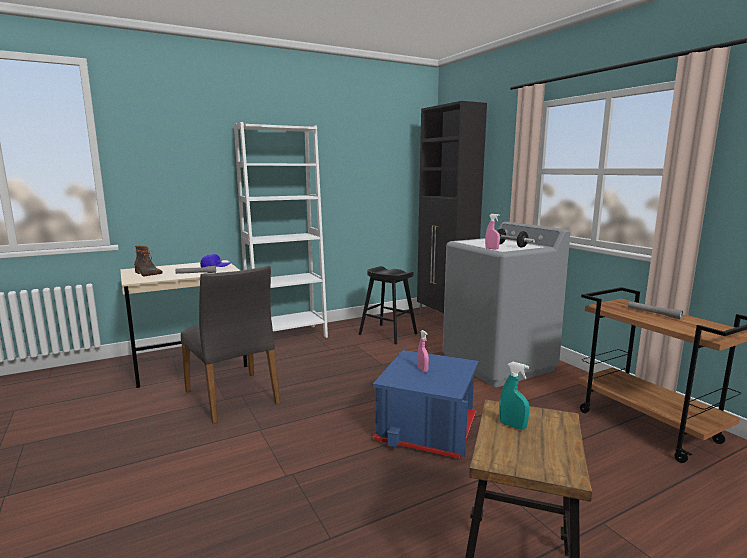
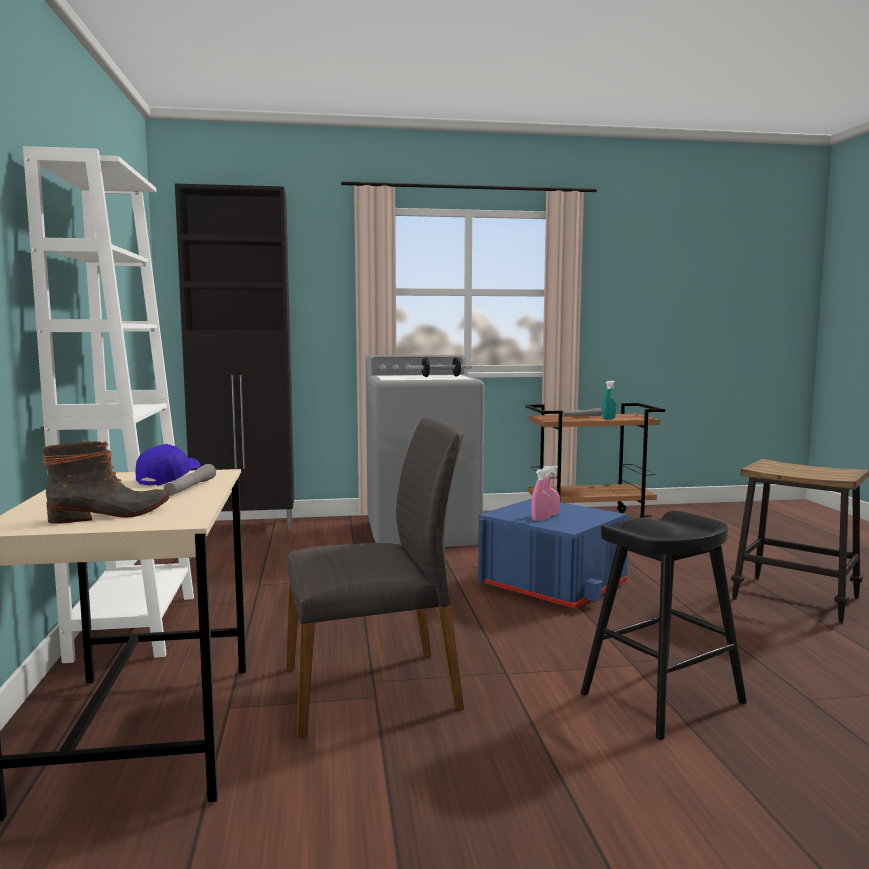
camera: 70 degrees left, 5 degrees down
(388, 334) = (247, 561): black stool -> black stool (662, 698)
(491, 249) = (454, 379): pink spray bottle -> pink spray bottle (541, 519)
(512, 426) = (784, 470): turquoise spray bottle -> turquoise spray bottle (608, 419)

